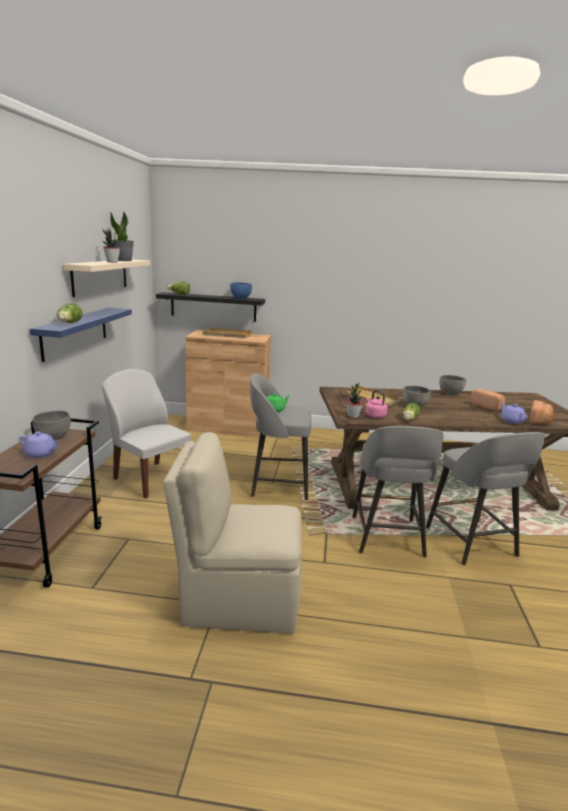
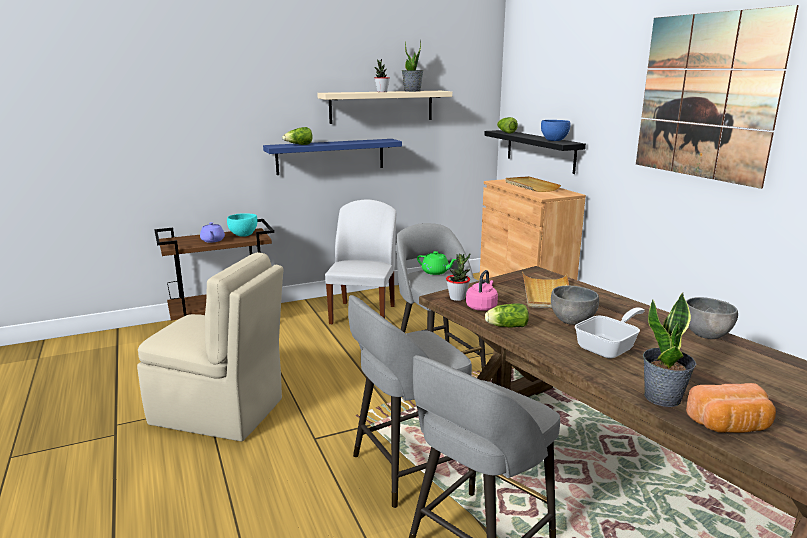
camera: 60 degrees right, 0 degrees up
(53, 437) = (243, 235): grey bowl -> turquoise bowl
(238, 599) = (220, 412): beige chair -> beige chair turned 135 degrees clockwise
(364, 266) = (706, 97): none -> picture
(453, 411) = (609, 347): none -> frying pan
(487, 406) = (703, 370): bread -> none
(511, 421) = (663, 398): purple teapot -> potted plant

